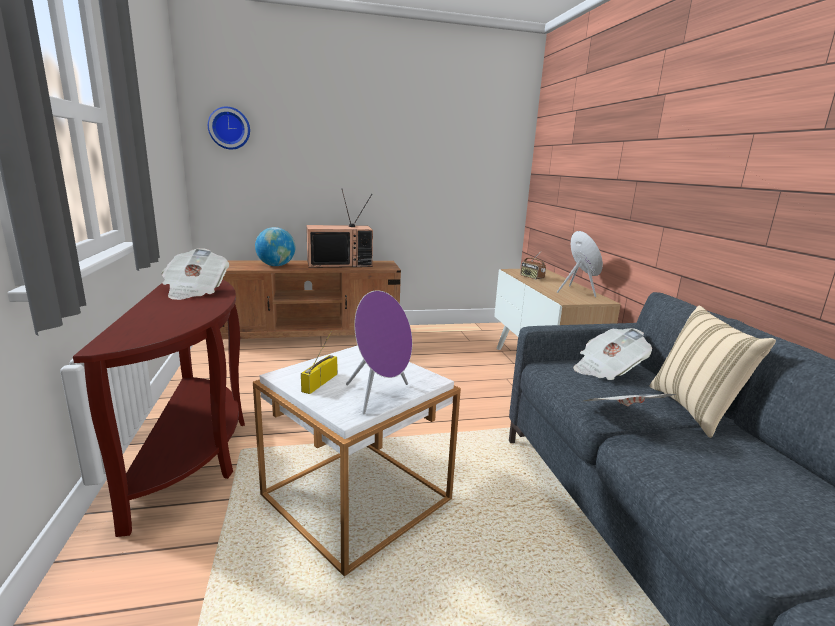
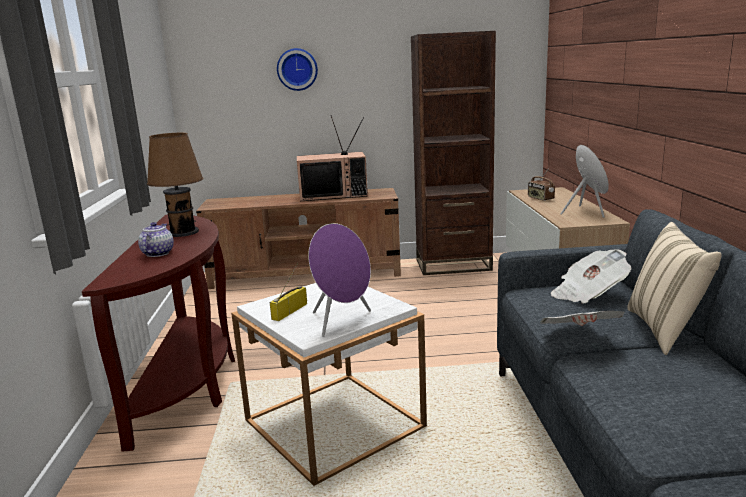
camera: 10 degrees right, 0 degrees up
(169, 313) = (158, 253): none -> teapot
(195, 291) = (182, 232): newspaper -> brown table lamp
(229, 128) = (214, 63): wall clock -> wall clock (297, 69)
(276, 265) = (267, 201): globe -> none
(443, 332) = (453, 265): none -> brown bookcase

